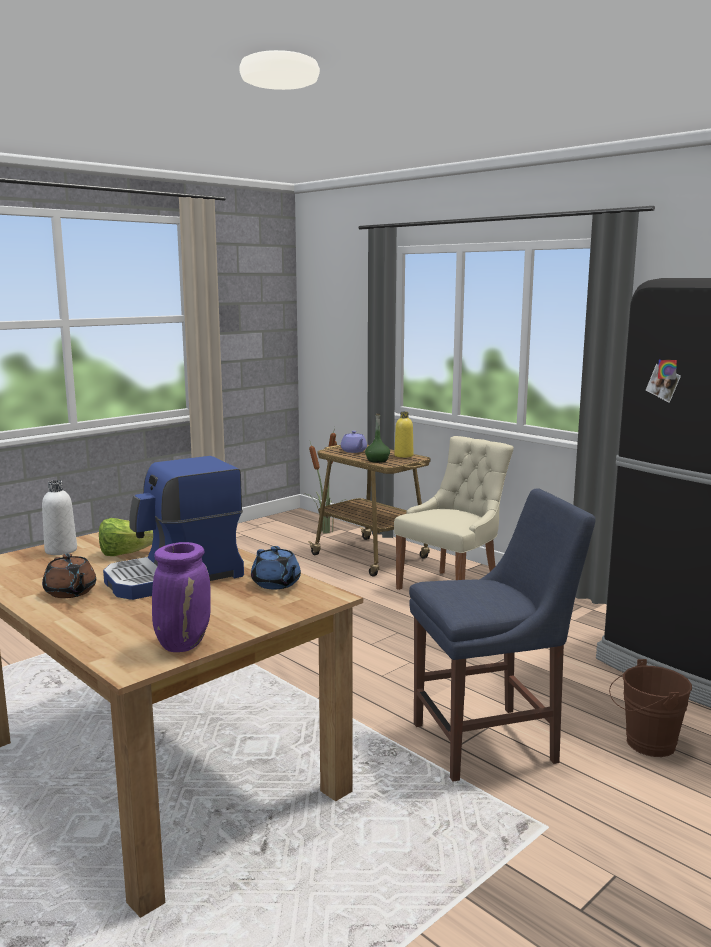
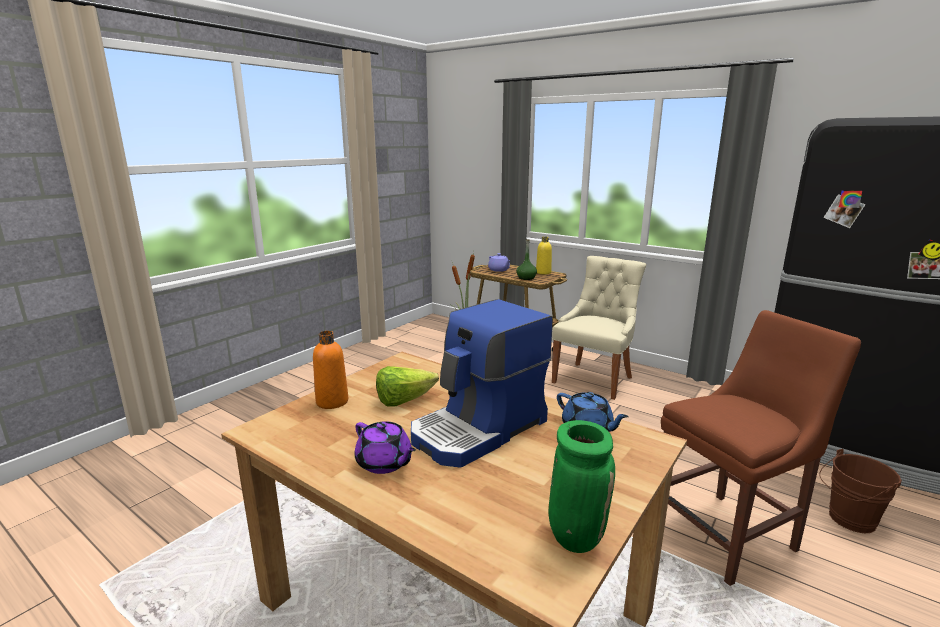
camera: 10 degrees left, 5 degrees up
(61, 550) = (332, 402): white bottle -> orange bottle
(70, 592) = (384, 463): brown teapot -> purple teapot
(183, 644) = (575, 535): purple vase -> green vase
(491, 742) = (729, 534): blue chair -> brown chair

